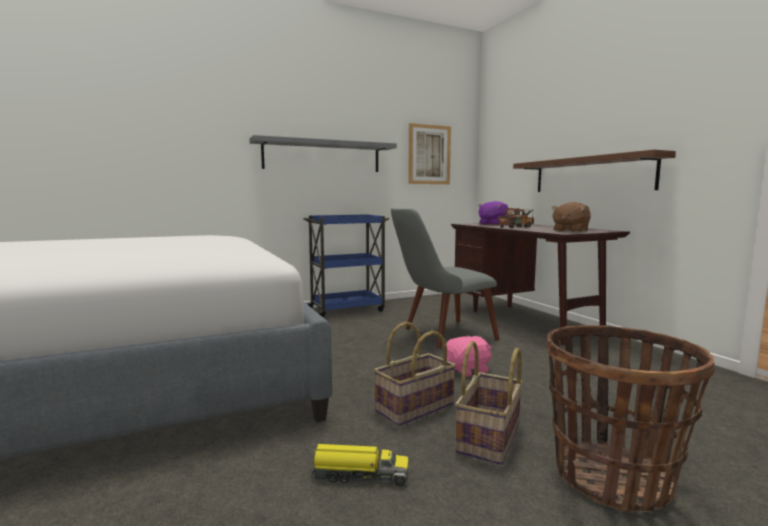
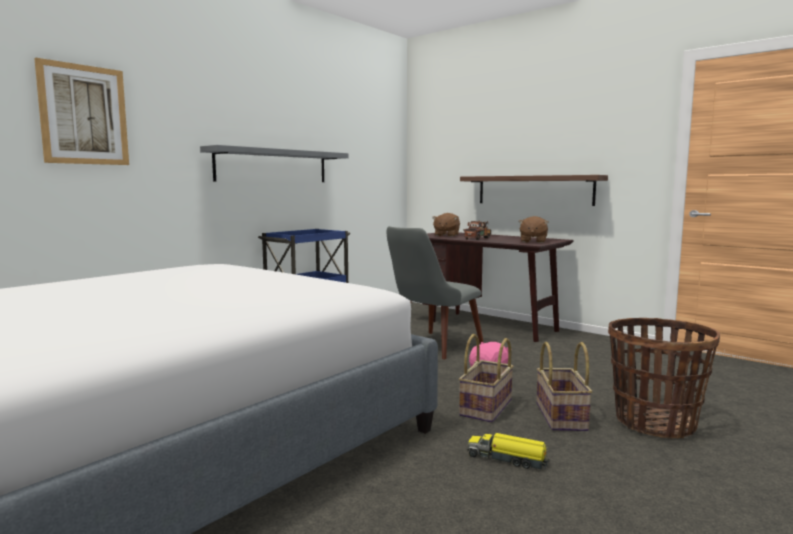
camera: 25 degrees left, 0 degrees up
(359, 475) = (507, 459): toy truck -> toy truck turned 135 degrees counterclockwise
(429, 154) = (367, 163): picture -> picture (84, 115)
(492, 224) = (446, 235): purple plush toy -> brown plush toy

